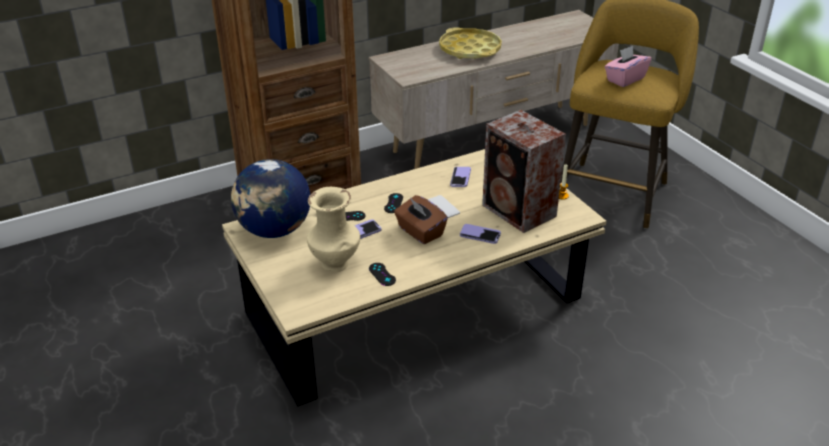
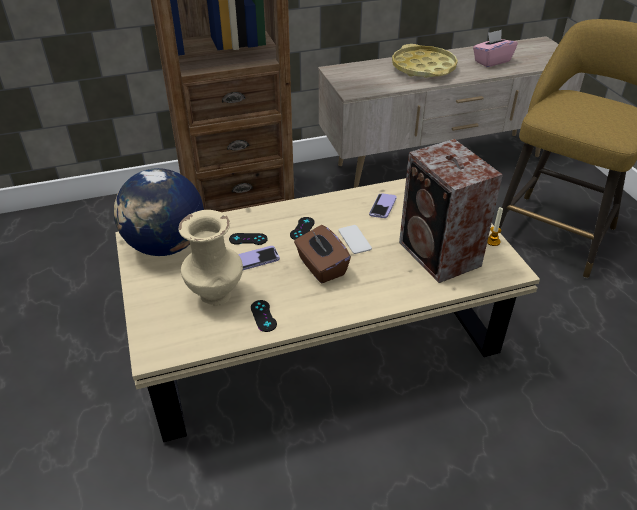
camera: 10 degrees right, 5 degrees up
(480, 235) = (388, 279): phone -> none
(625, 79) = (586, 113): pink tissue box -> pink tissue box (491, 61)

